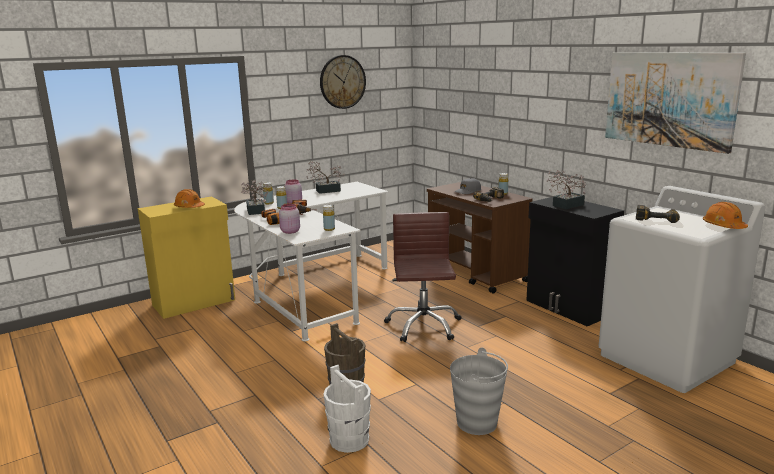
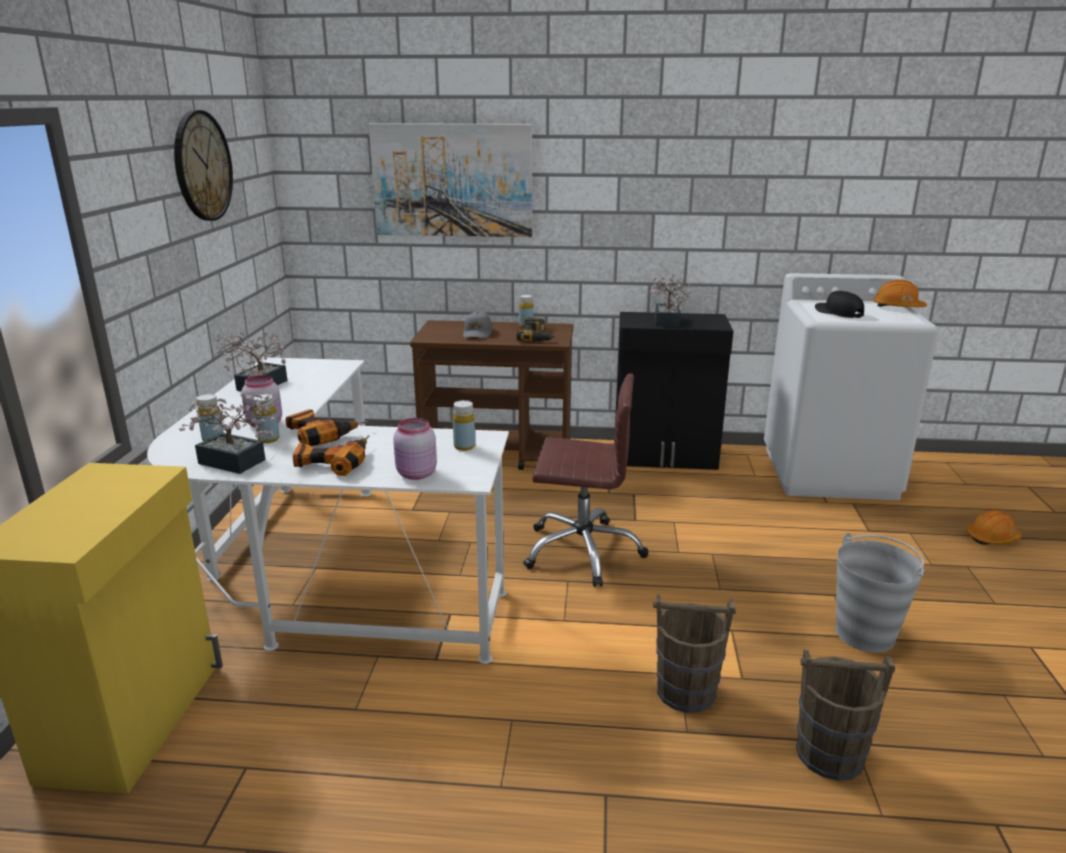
camera: 50 degrees left, 5 degrees up
(189, 207) = (115, 503): orange hard hat -> orange hard hat (991, 538)
(349, 439) = (829, 754): white bucket -> brown bucket
(423, 326) = (583, 551): brown office chair -> brown office chair turned 150 degrees clockwise
(656, 218) = (838, 313): power drill -> black cap
(669, 99) = (780, 167): picture -> picture (452, 180)

